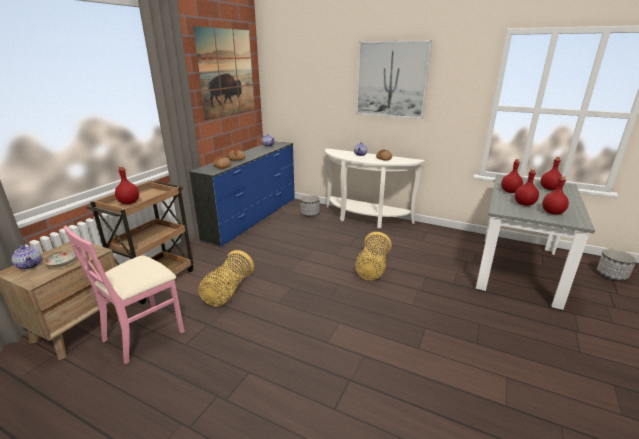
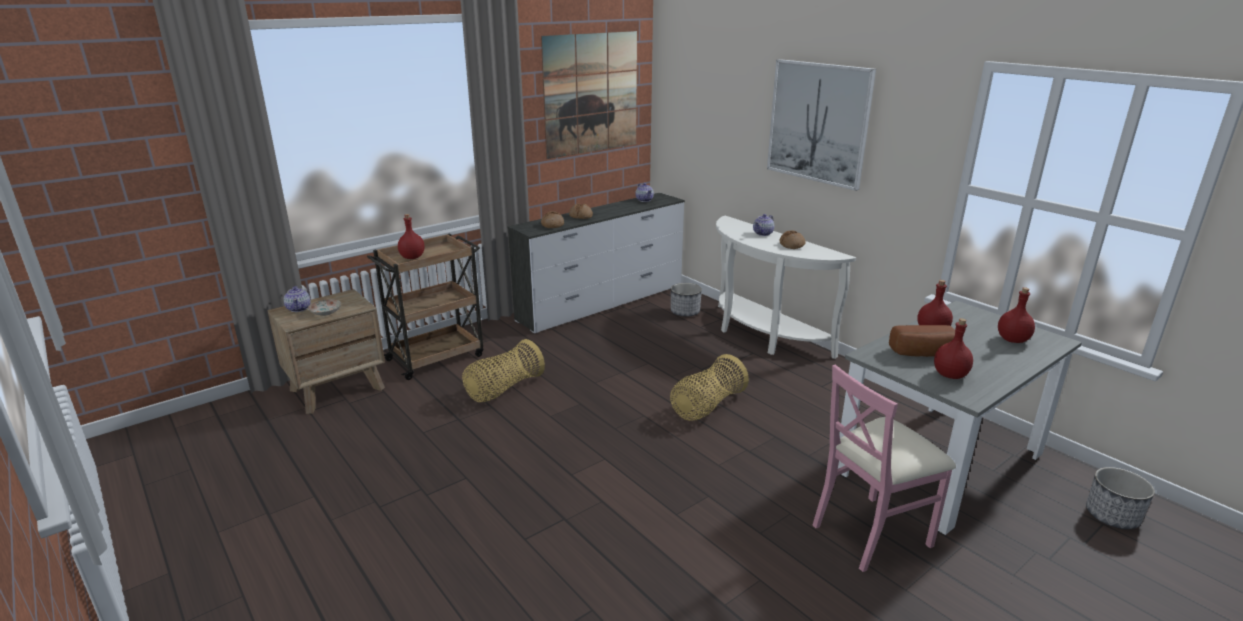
camera: 25 degrees right, 0 degrees up
(144, 334) = (391, 411): pink chair -> pink chair (871, 533)
(253, 217) = (602, 302): blue dresser -> white dresser
(524, 204) = (923, 354): red bottle -> bread

